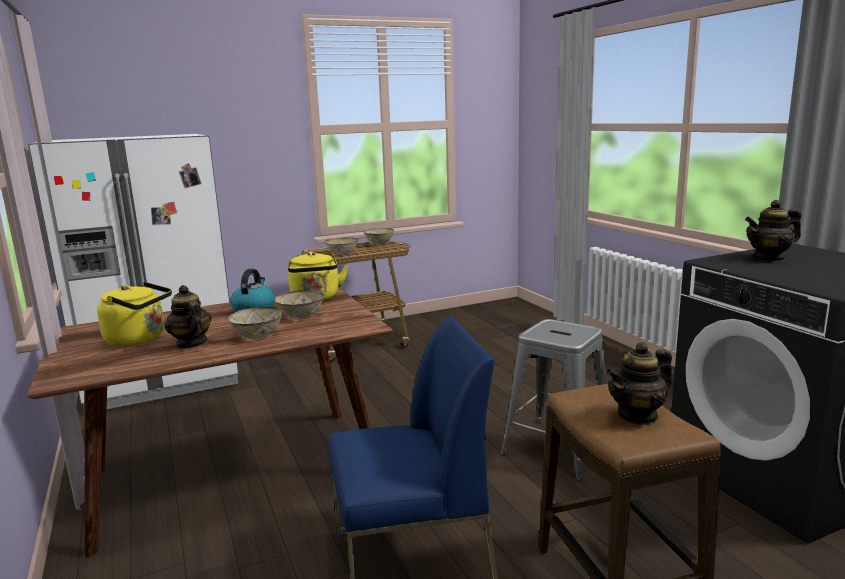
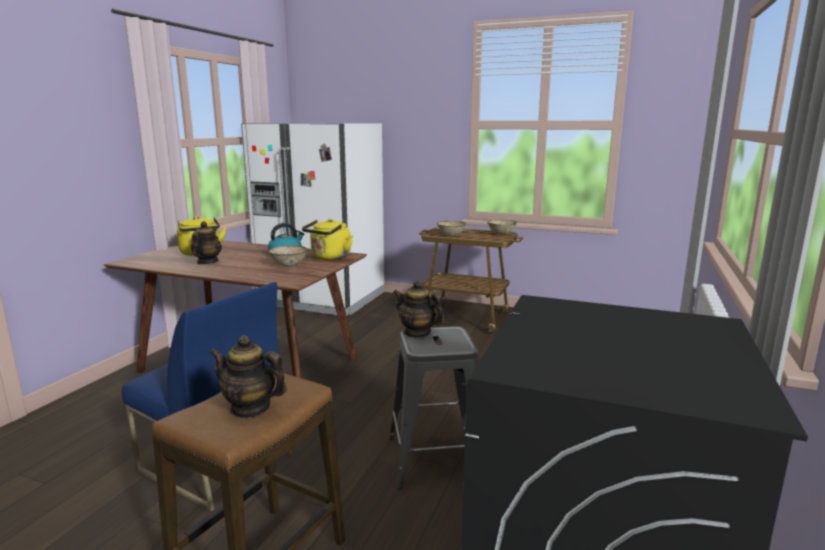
camera: 45 degrees right, 0 degrees up
(257, 336) = (238, 268): bowl -> none
(769, 258) = (617, 321): teapot -> teapot (417, 333)

